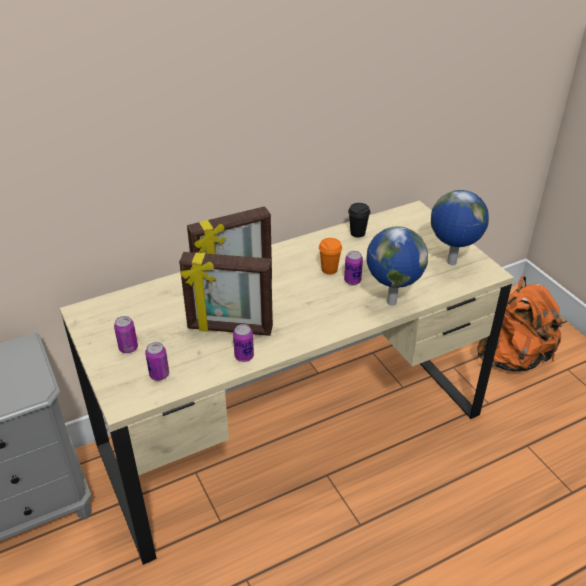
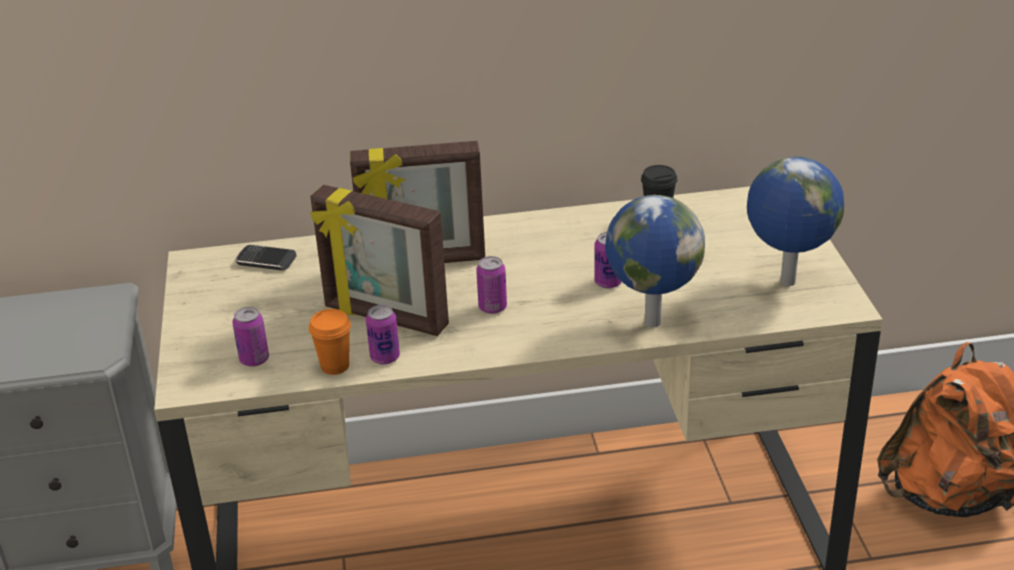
camera: 20 degrees right, 5 degrees down
(128, 348) = (231, 318): can -> can (492, 307)
(131, 303) = (266, 261): none -> phone
(329, 269) = (581, 261): orange cup -> orange cup (335, 366)

